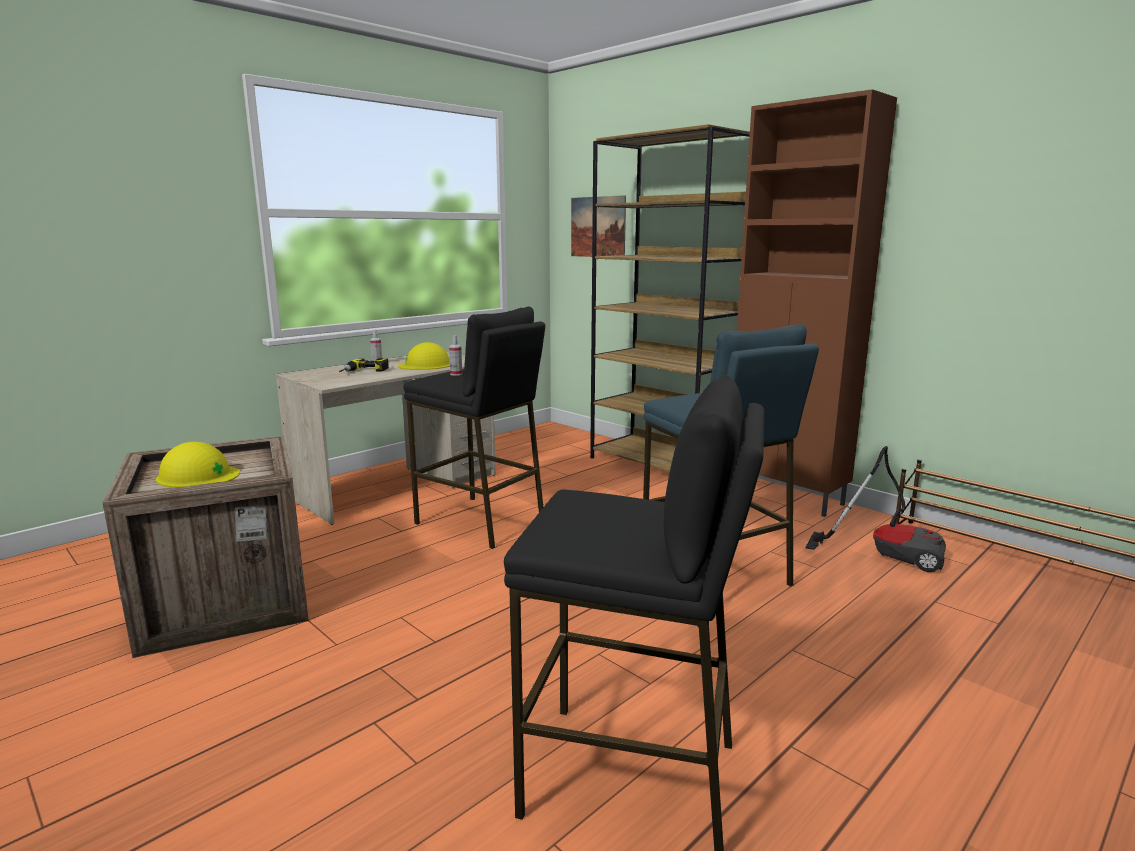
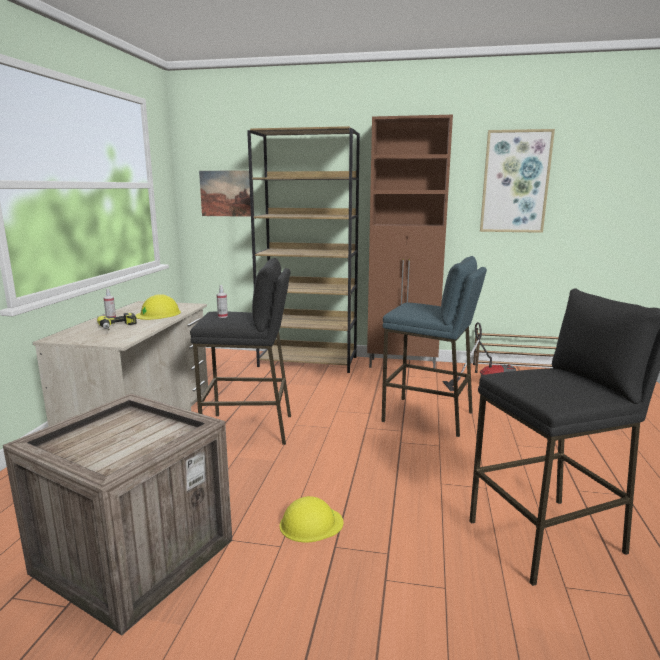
camera: 35 degrees left, 0 degrees up
(198, 476) = (121, 444): yellow hard hat -> yellow hard hat (311, 524)
(1010, 202) = (515, 182): none -> picture

